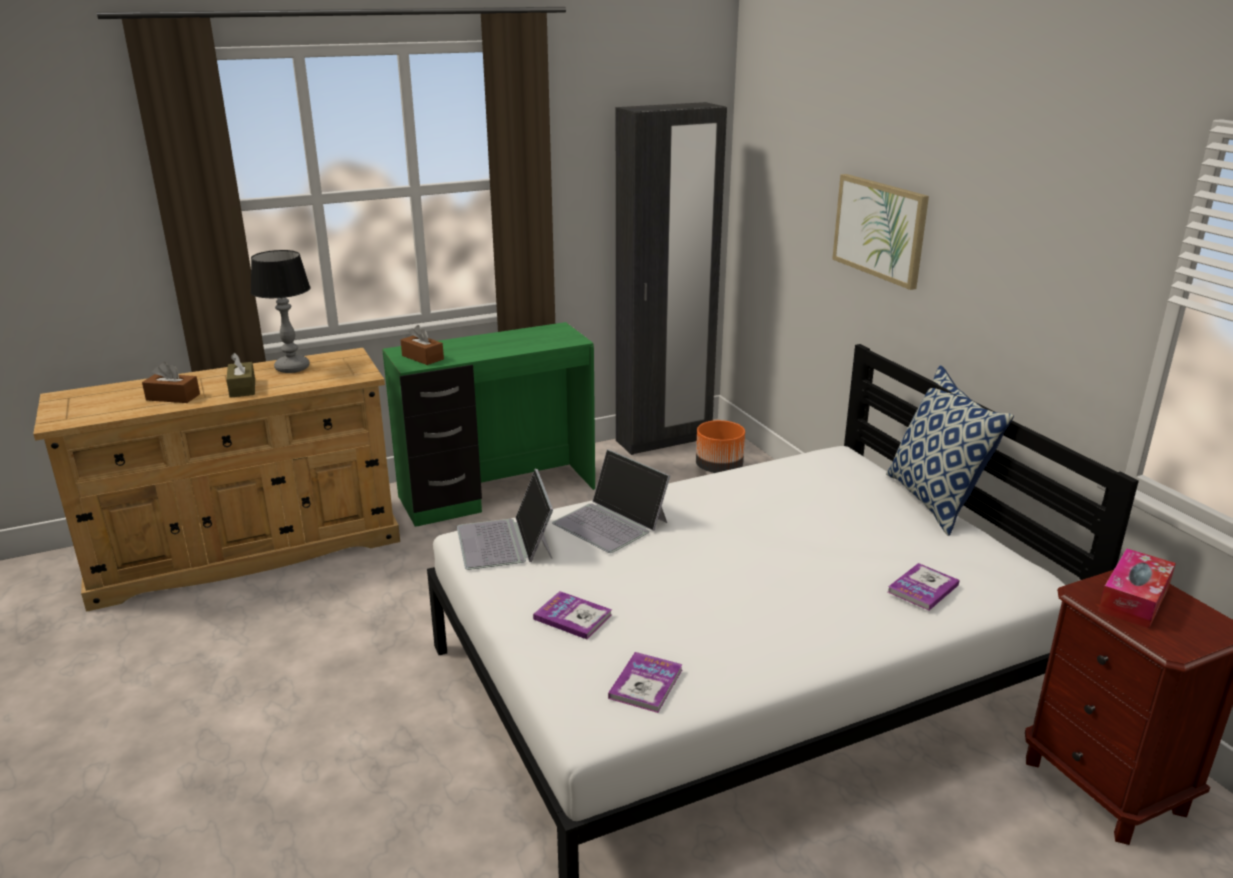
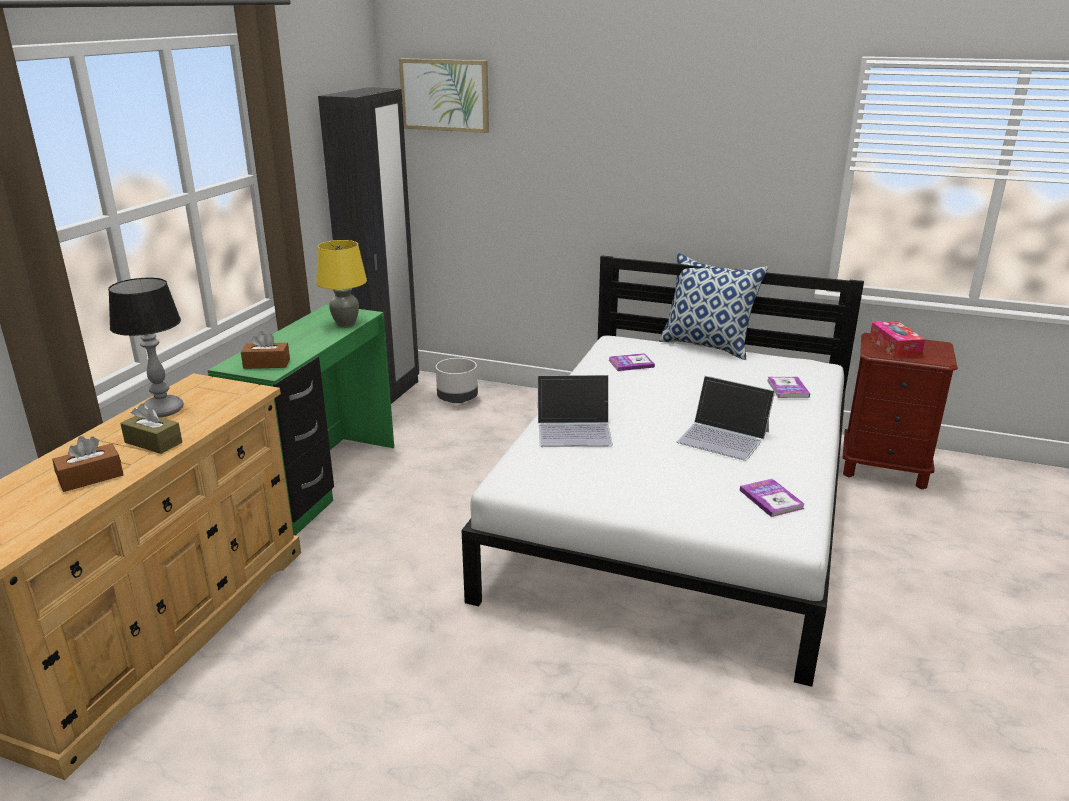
camera: 45 degrees left, 0 degrees up
(505, 542) = (536, 471): laptop -> laptop (724, 436)
(541, 344) = (346, 324): none -> yellow table lamp
(573, 617) = (666, 489): book -> book (631, 363)
(719, 469) = (457, 399): orange planter -> grey planter
(880, 229) = (582, 168): picture -> picture (445, 95)

